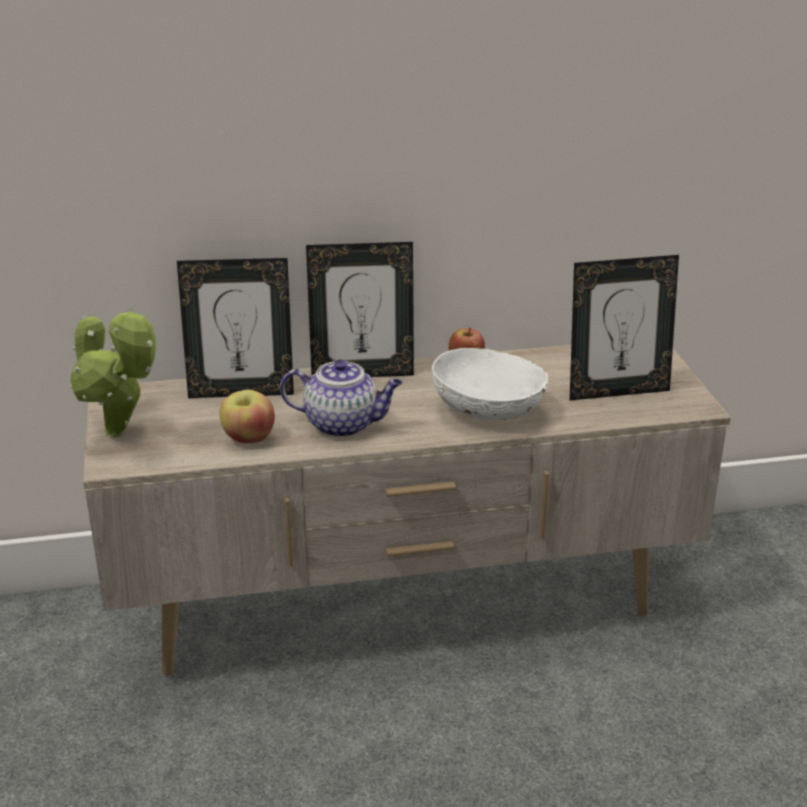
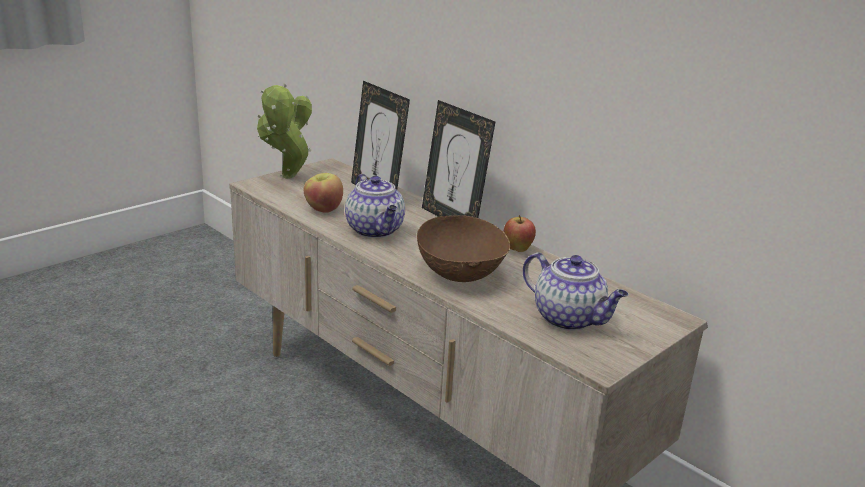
camera: 55 degrees right, 5 degrees down
(489, 410) = (461, 274): white bowl -> brown bowl
(617, 391) = (569, 319): picture frame -> teapot

